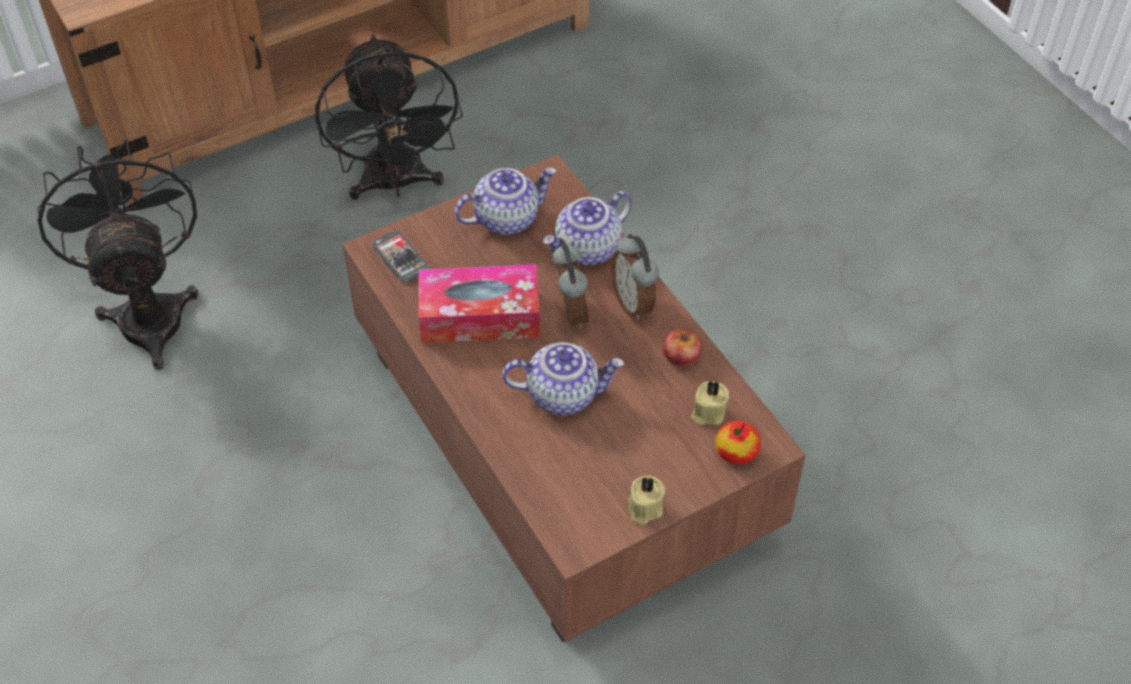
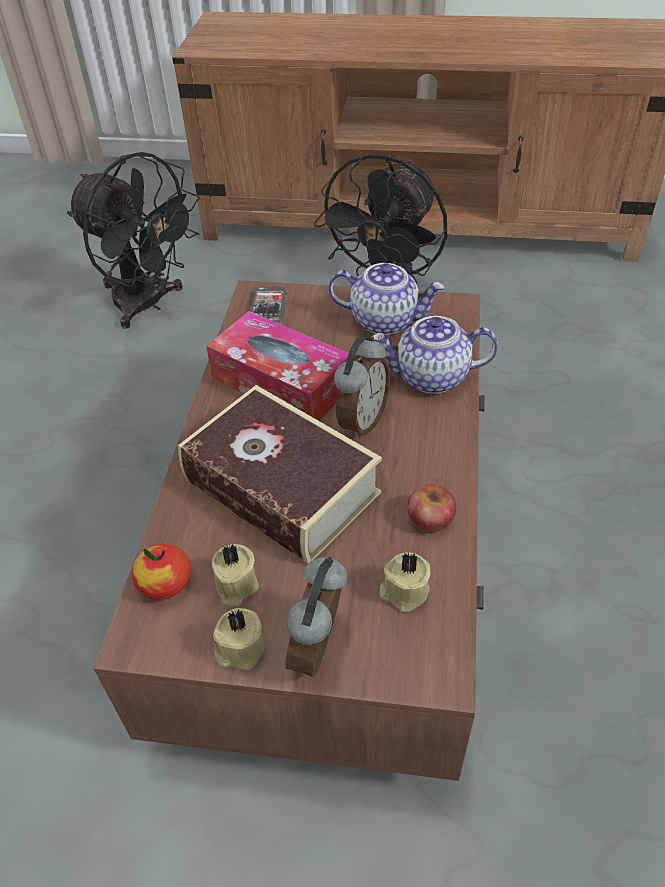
camera: 40 degrees right, 5 degrees down
(149, 311) = (149, 305): black fan -> black fan turned 105 degrees clockwise
(563, 394) = (281, 487): teapot -> book
(601, 475) = (235, 586): none -> beige candle
(634, 303) = (430, 444): alarm clock -> alarm clock (320, 649)
(736, 452) = (395, 655): apple -> apple (165, 583)

